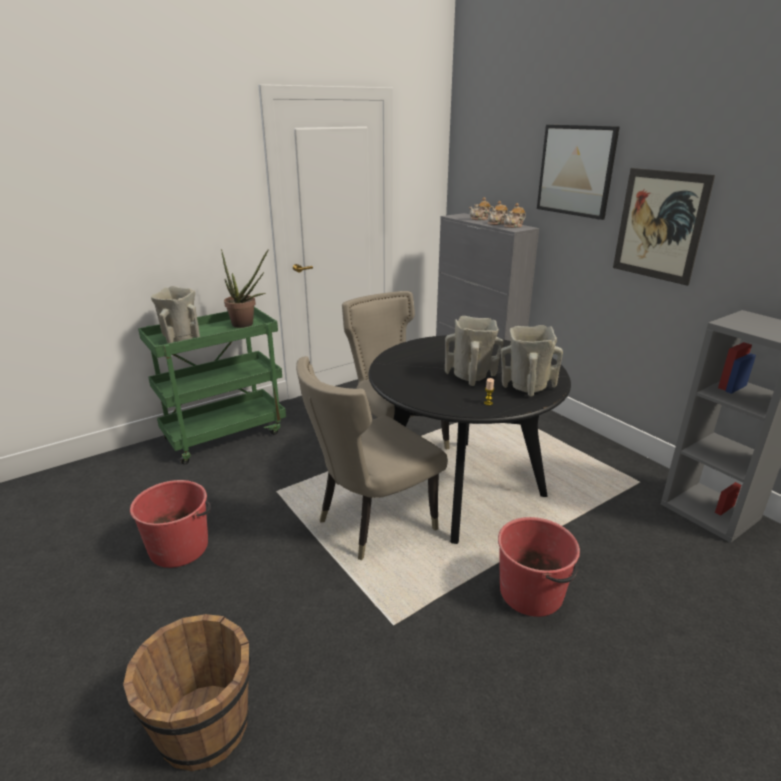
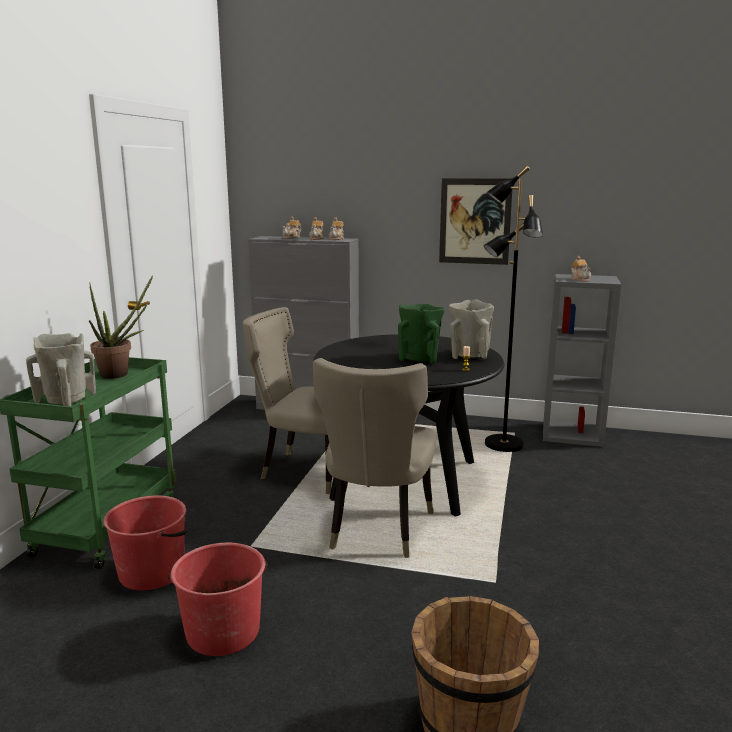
camera: 40 degrees left, 10 degrees down
(472, 376) = (420, 358): beige vase -> green vase
(532, 593) = (547, 520): red bucket -> red bucket (152, 572)
(576, 171) = (387, 184): picture -> none
(606, 490) = (502, 445): none -> black floor lamp
(751, 327) = (580, 279): none -> teapot

